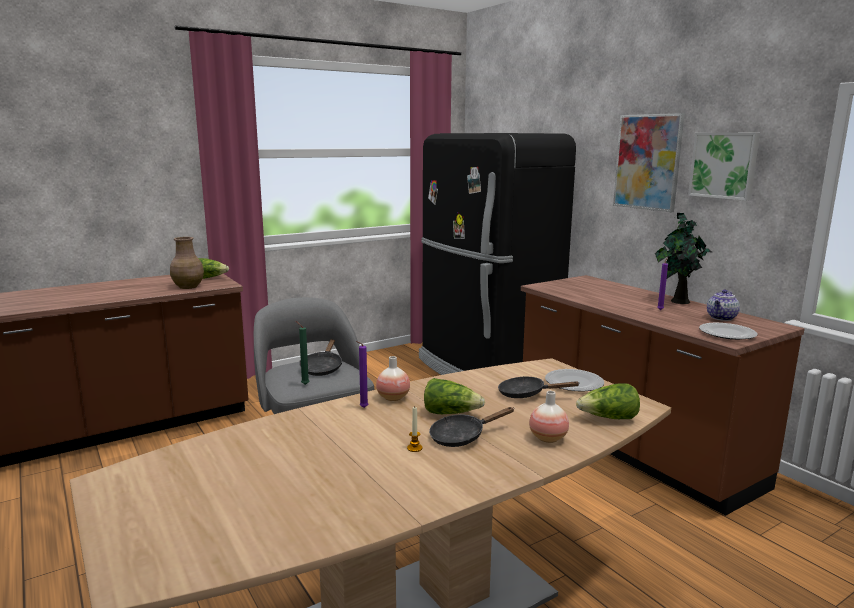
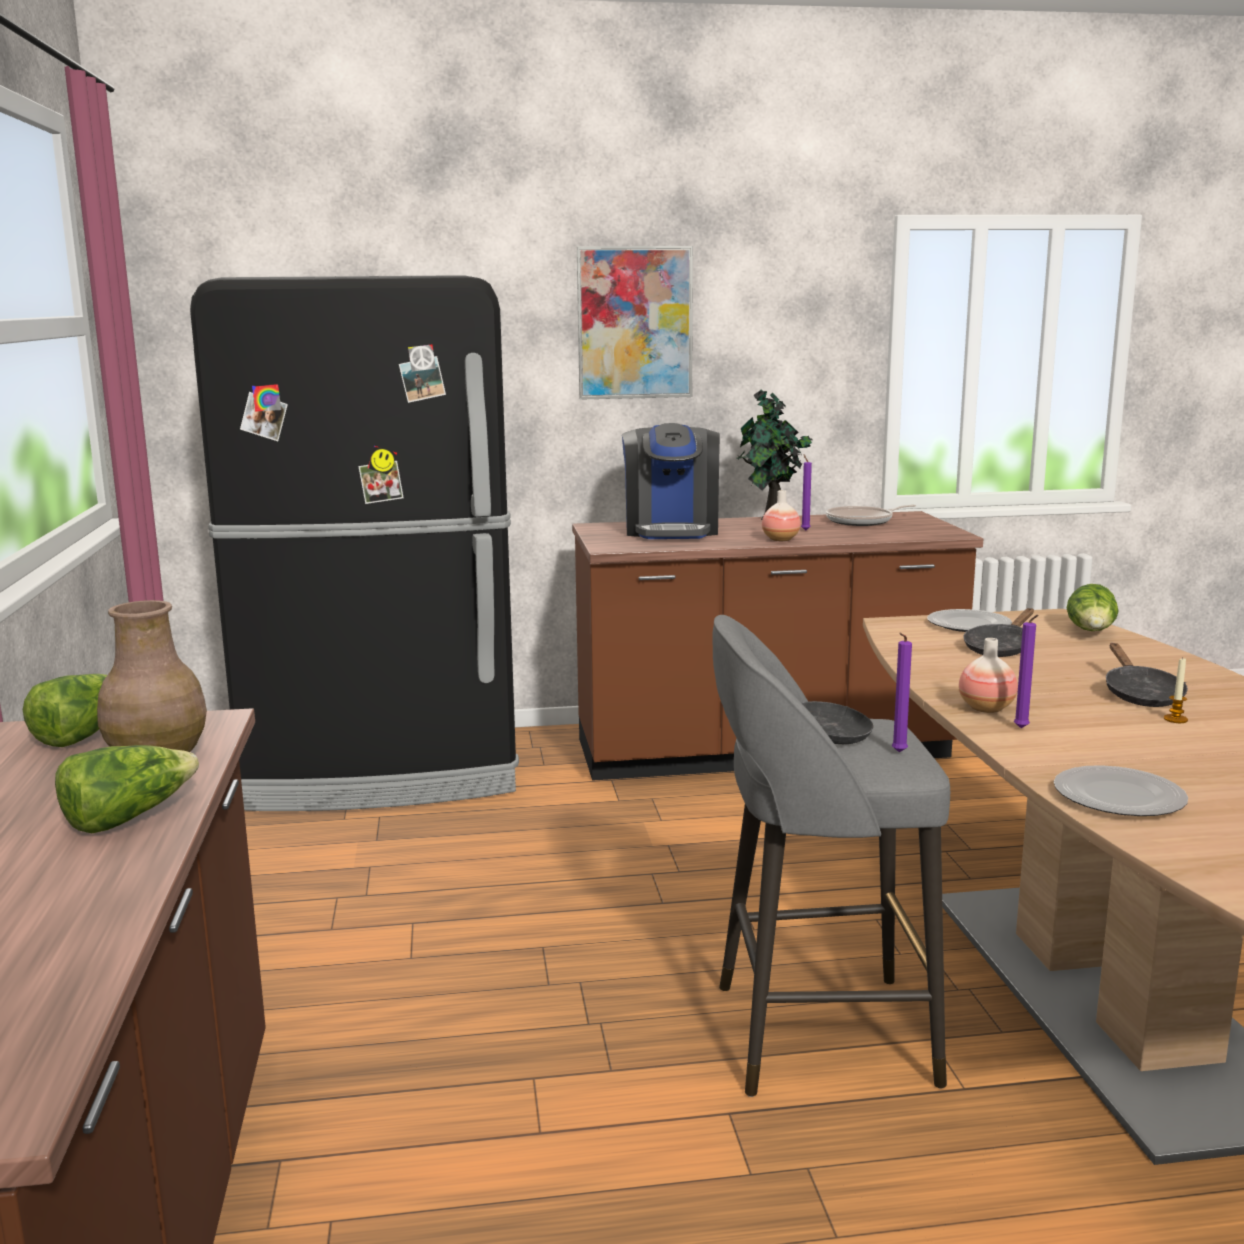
camera: 65 degrees left, 0 degrees up
(304, 384) = (897, 753): green candle -> purple candle
(450, 413) = (1057, 689): lettuce -> lettuce (128, 817)
(548, 438) = (1148, 662): vase -> vase (780, 539)
(602, 289) = (671, 530): none -> coffee machine
(721, 318) = (862, 521): teapot -> frying pan
(724, 165) = (762, 321): picture -> none
(726, 333) = (925, 530): plate -> plate (1117, 796)

